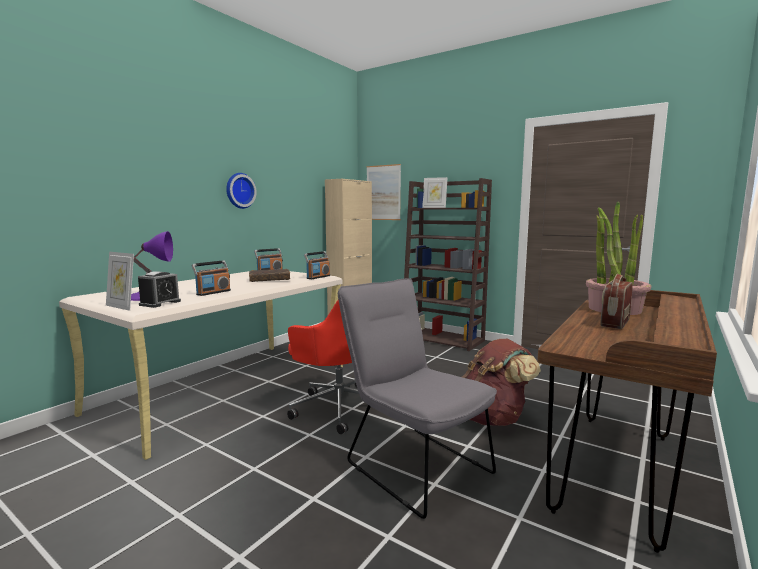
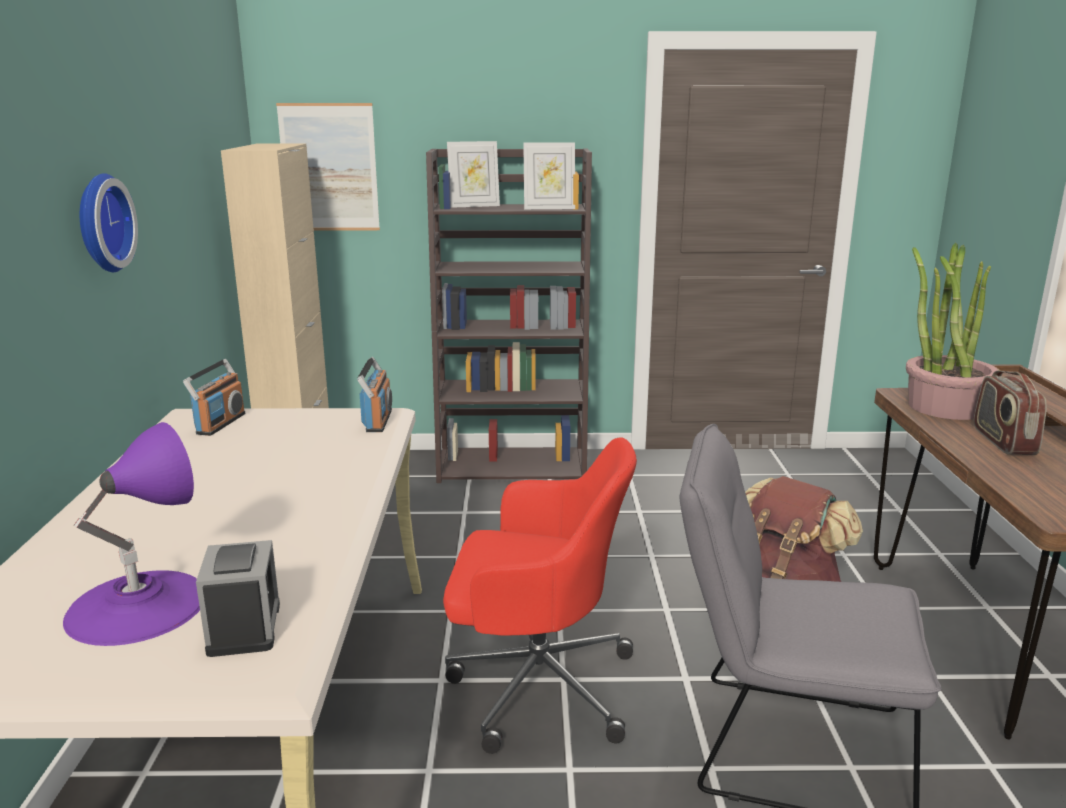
camera: 35 degrees left, 10 degrees up
(122, 307) = (177, 679): picture frame -> picture frame (549, 208)
(213, 292) = (276, 543): radio -> none
(270, 280) = (296, 457): brown book -> none

